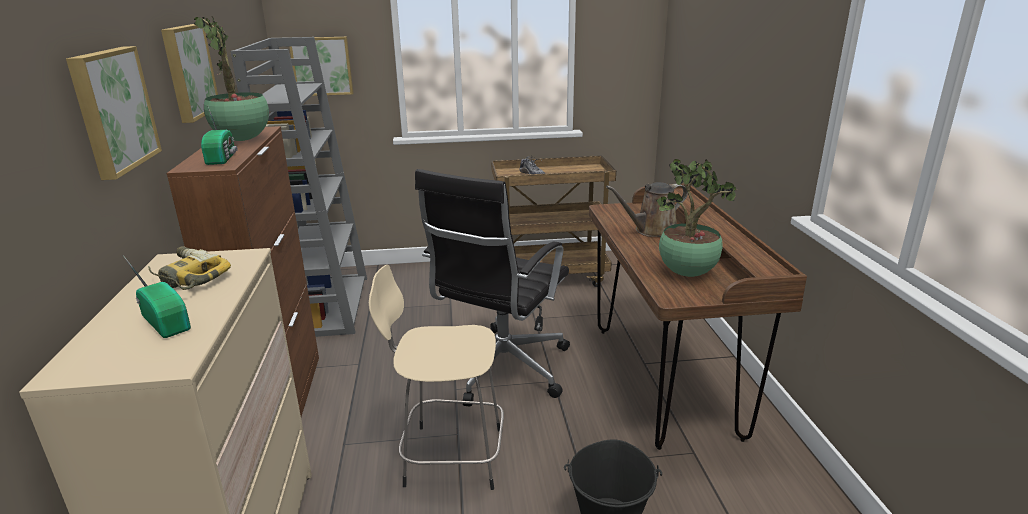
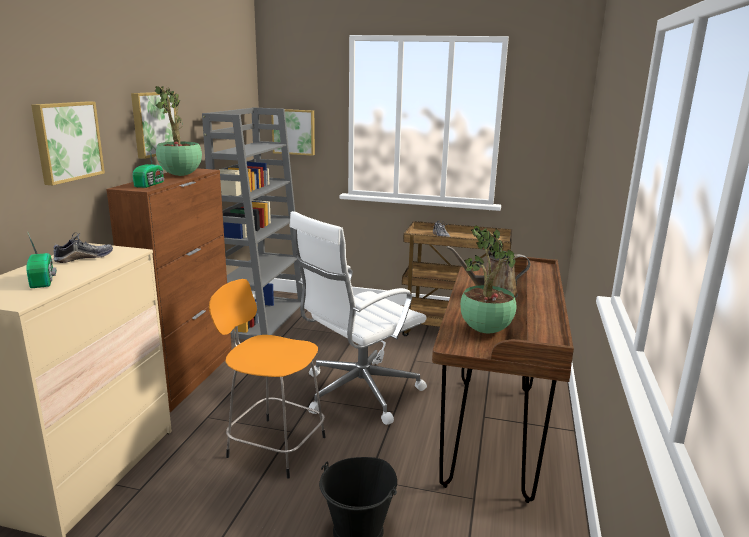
camera: 20 degrees right, 5 degrees down
(187, 277) = (84, 258): power drill -> shoe
(449, 456) = (274, 445): beige stool -> orange stool
(500, 369) = (358, 393): black office chair -> white office chair

